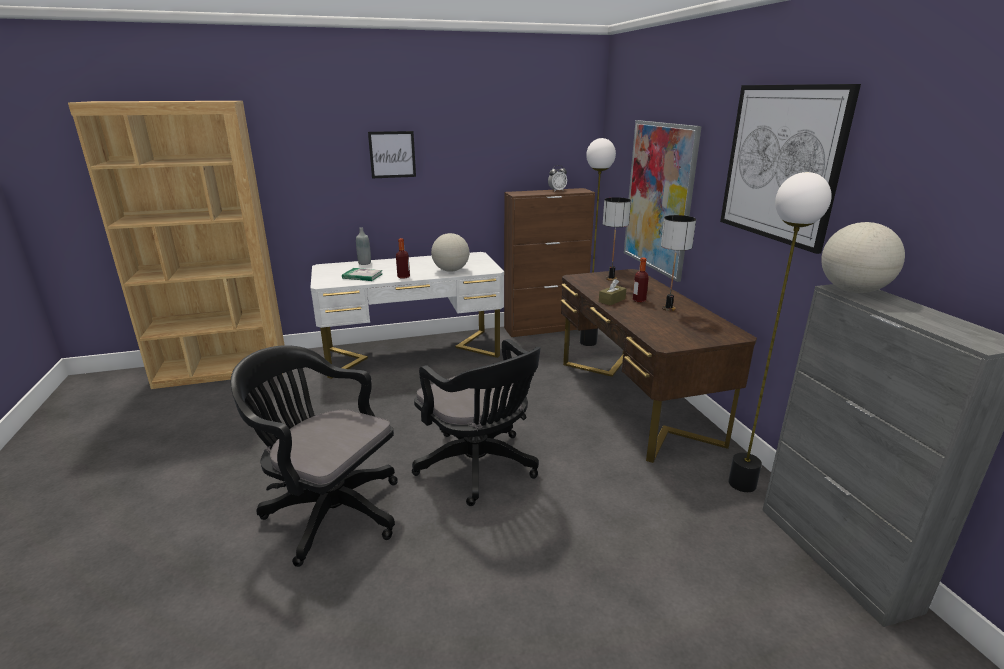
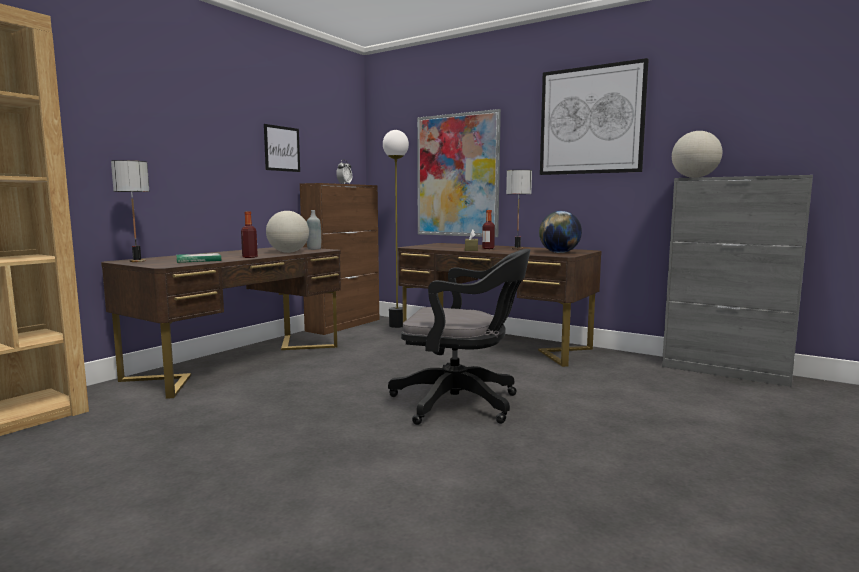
camera: 40 degrees left, 15 degrees down
(328, 511) = (383, 473): black office chair -> none
(364, 263) = (171, 256): grey bottle -> grey bottle (314, 249)
(392, 154) = (194, 131): picture -> picture (282, 148)
(412, 353) = (240, 362): white desk -> brown desk
(611, 279) = (438, 245): table lamp -> table lamp (137, 261)
(681, 334) = (559, 253): none -> globe
(742, 484) = (631, 360): floor lamp -> none

